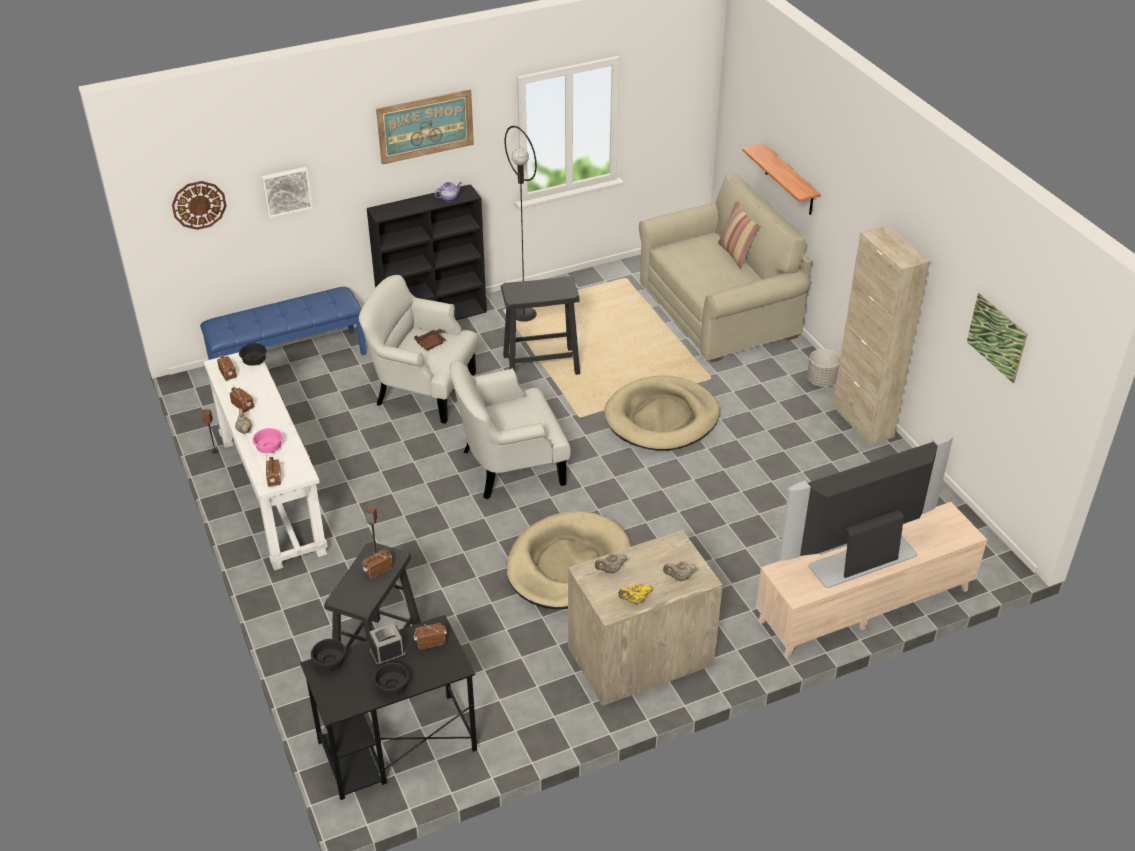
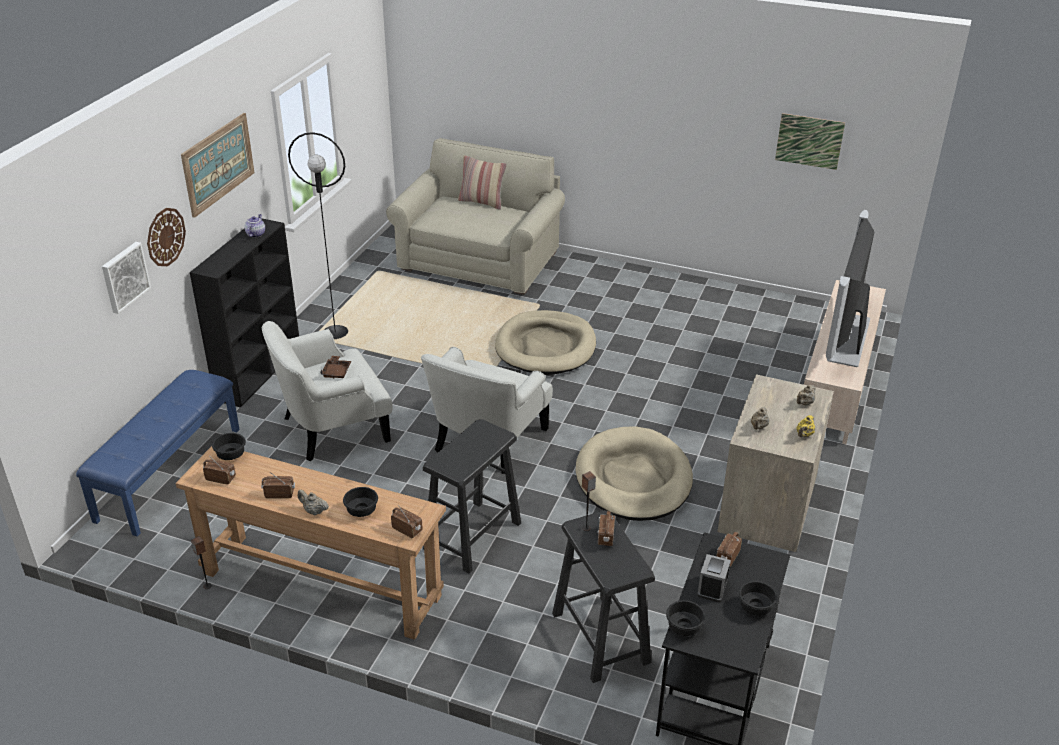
camera: 45 degrees left, 5 degrees down
(199, 205) = (52, 323): wall clock -> wall clock (165, 237)
(268, 449) = (361, 511): pink bowl -> black bowl
(272, 495) = (321, 584): white console table -> brown console table
(541, 364) = (403, 359): black stool -> black stool (473, 535)
(789, 180) = (511, 116): shelf -> none
(822, 381) = (611, 270): grey planter -> none
(862, 421) = (671, 281): beige cabinet -> none

